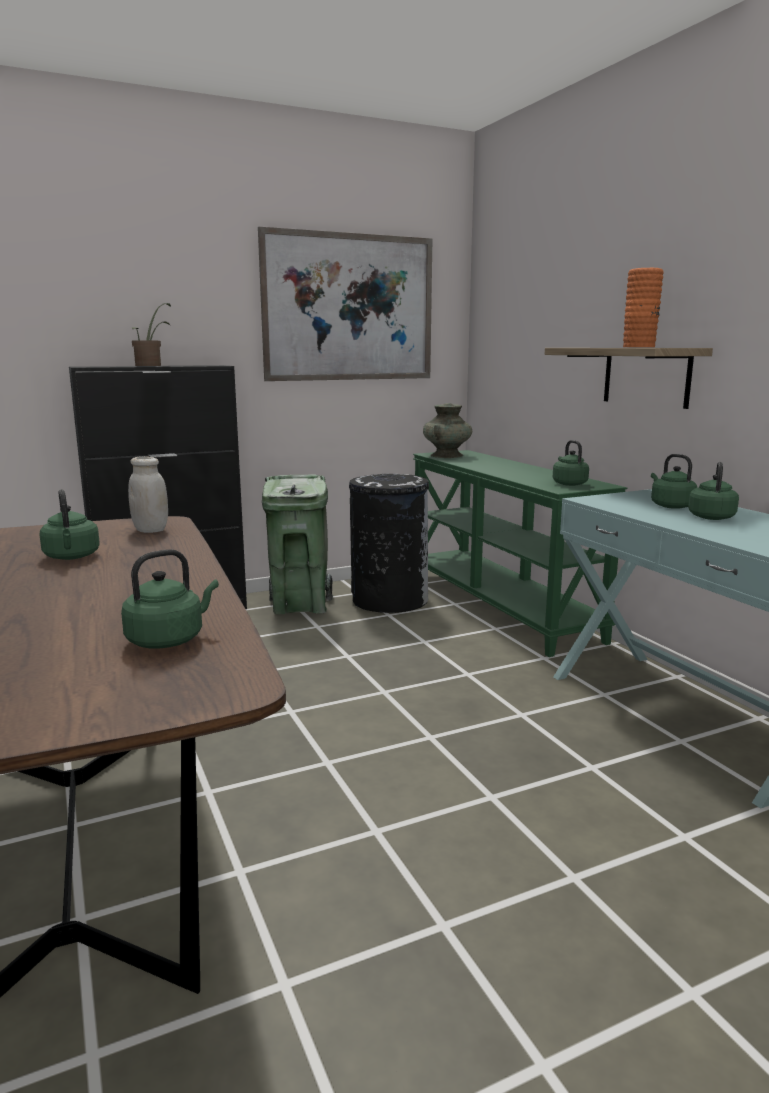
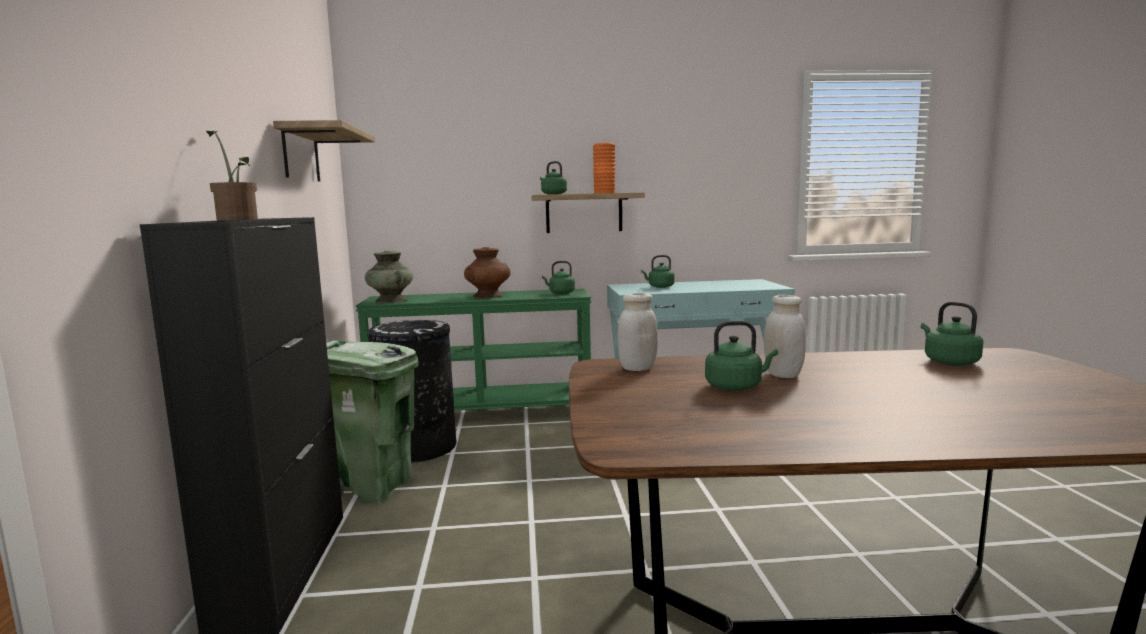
camera: 70 degrees left, 5 degrees down
(114, 569) = (783, 374): none -> white jar
(349, 308) = (301, 154): picture -> shelf
(512, 469) = (488, 295): none -> brown vase
(711, 517) = (691, 286): green kettle -> green kettle (553, 194)

